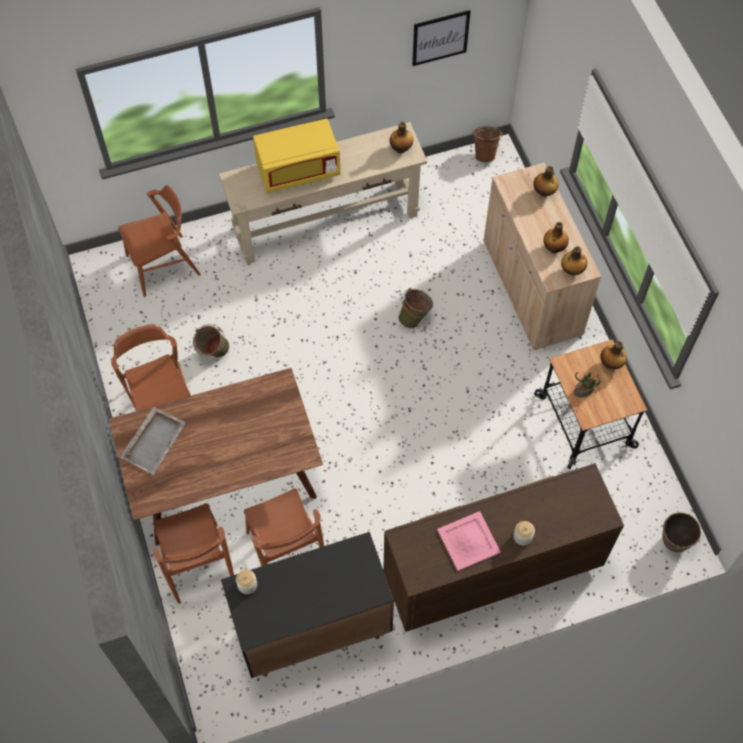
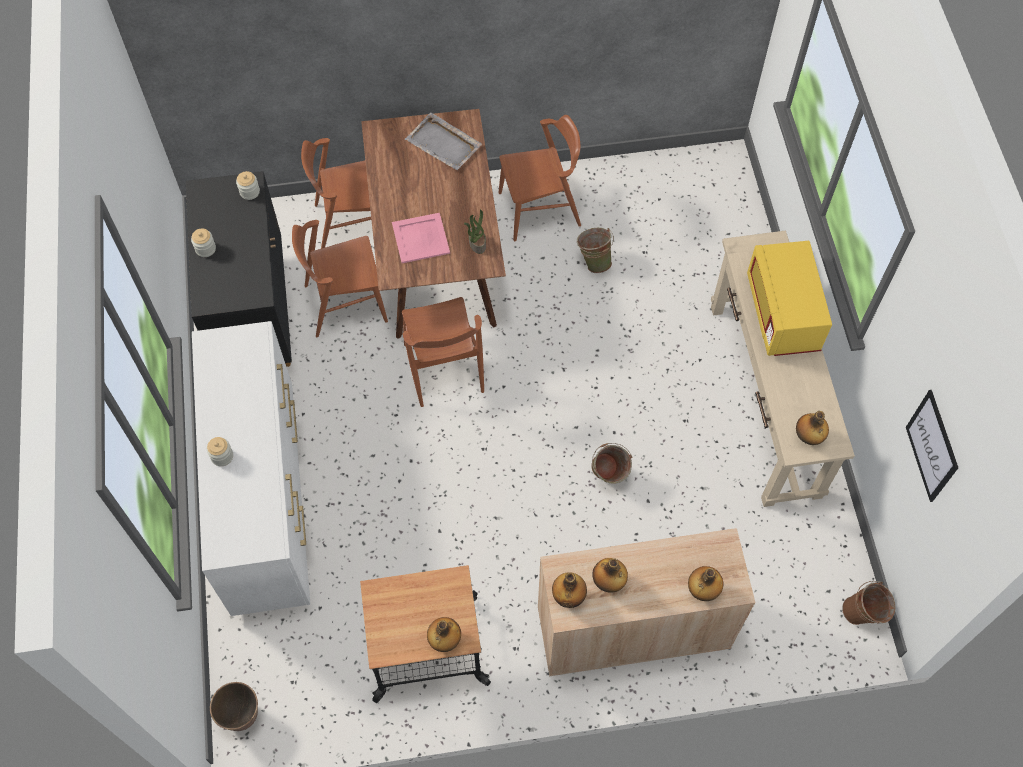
camera: 100 degrees right, 0 degrees up
(163, 265) = (719, 225): brown chair -> brown chair (444, 368)
(318, 608) = (205, 249): none -> jar
(469, 541) = (233, 400): pink tray -> pink tray (420, 239)
(491, 570) = (265, 497): brown dresser -> white dresser
(584, 390) = (413, 596): potted plant -> potted plant (476, 243)

